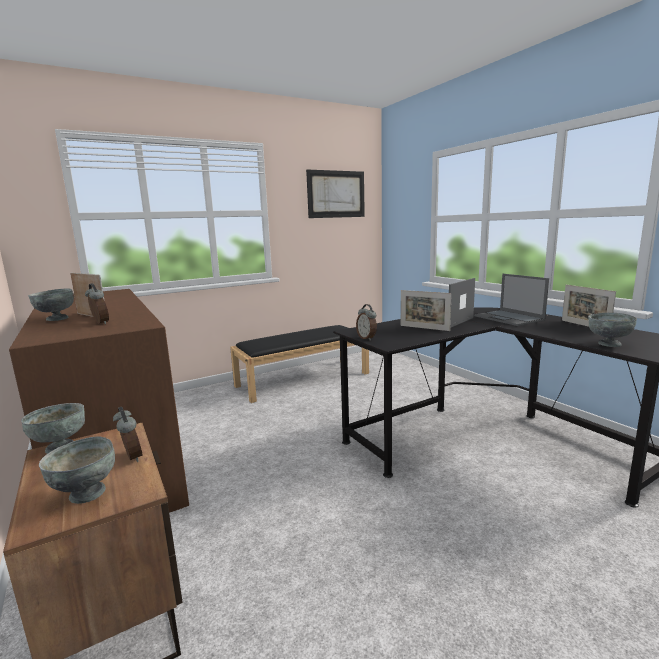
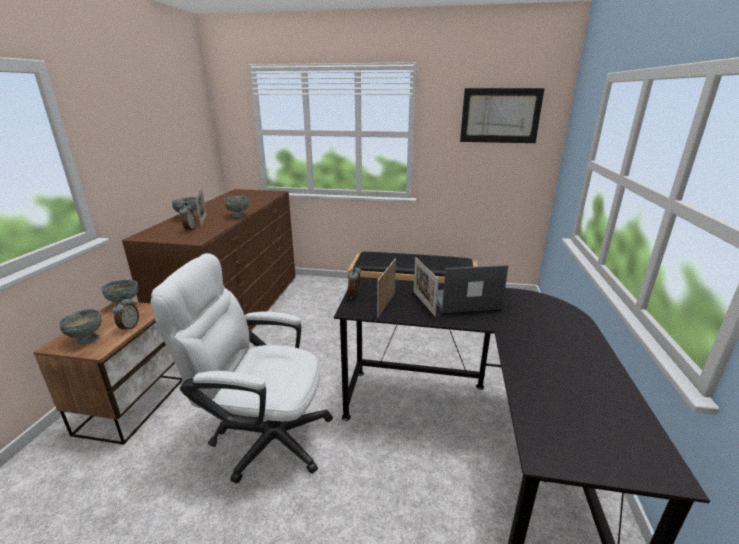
camera: 40 degrees right, 10 degrees up
(343, 530) = (263, 436): none -> white office chair
(509, 318) = (539, 326): laptop -> none
(584, 325) = (600, 377): picture frame -> picture frame (386, 304)
(608, 344) = (541, 416): grey bowl -> grey bowl (238, 215)

